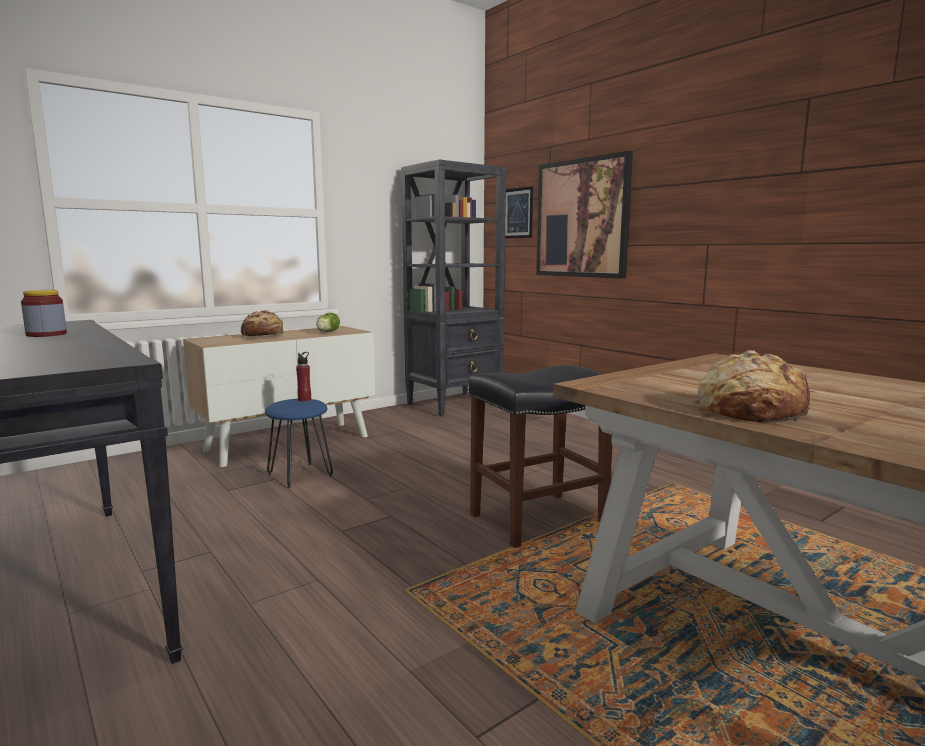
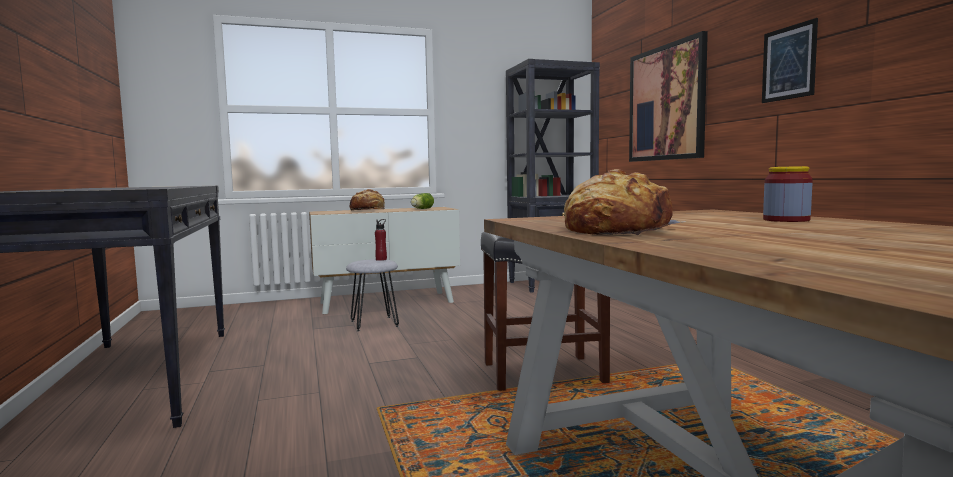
camera: 20 degrees right, 5 degrees down
(46, 334) = (160, 186): jar -> jar (786, 220)
(299, 475) = (374, 323): blue stool -> grey stool
(518, 213) = (616, 105): picture -> picture (788, 63)

